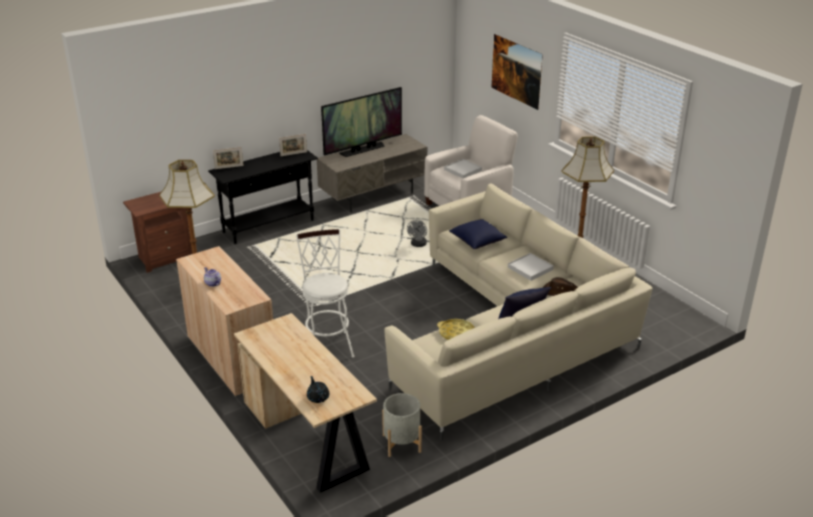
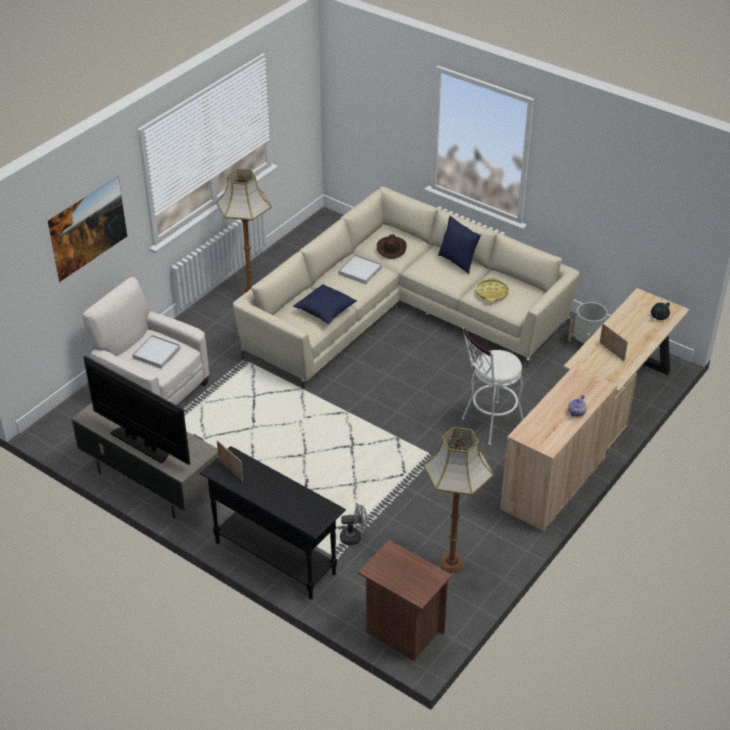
camera: 110 degrees left, 10 degrees up
(229, 167) = (298, 519): picture frame -> picture frame (611, 351)
(418, 245) = (265, 410): grey fan -> grey fan (354, 537)

